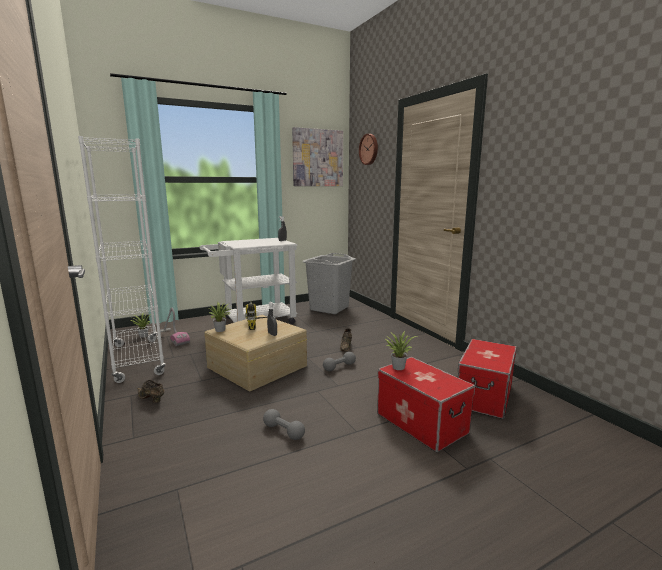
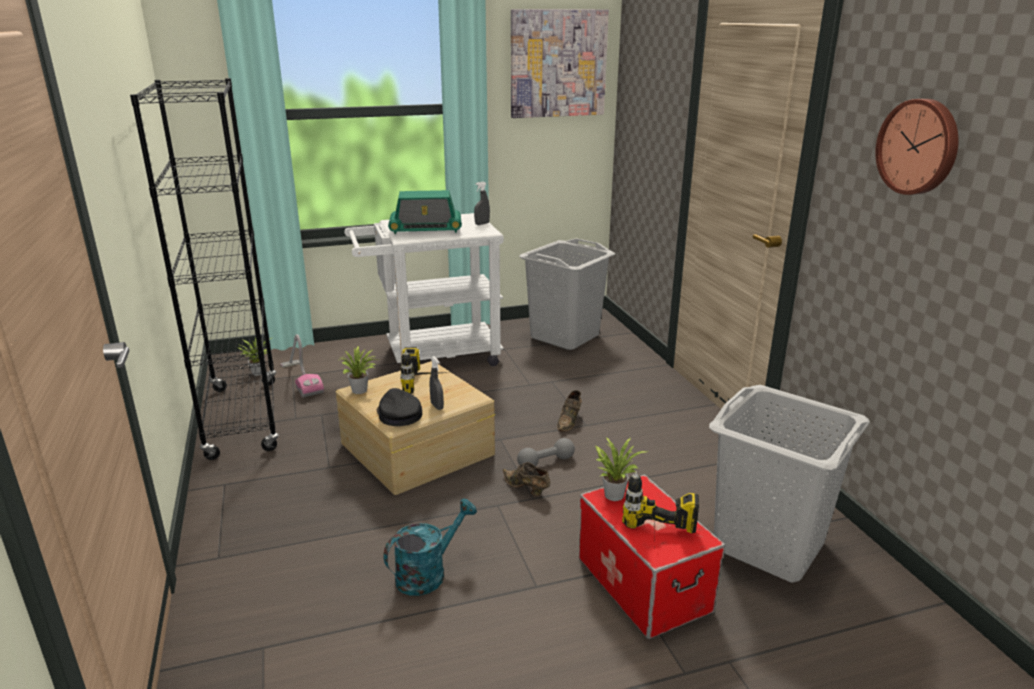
camera: 10 degrees right, 10 degrees up
(137, 359) = (243, 418): white bookcase -> black bookcase
(151, 399) = (251, 493): brown shoe -> brown shoe (526, 489)
(249, 339) = (398, 414): none -> black cap
(250, 242) = (425, 229): none -> radio
(283, 431) = (428, 573): grey dumbbell -> turquoise watering can
(369, 149) = (651, 53): wall clock -> wall clock (919, 147)
(436, 388) = (657, 544): none -> power drill
(485, 396) = (768, 546): storage box -> grey laundry basket

